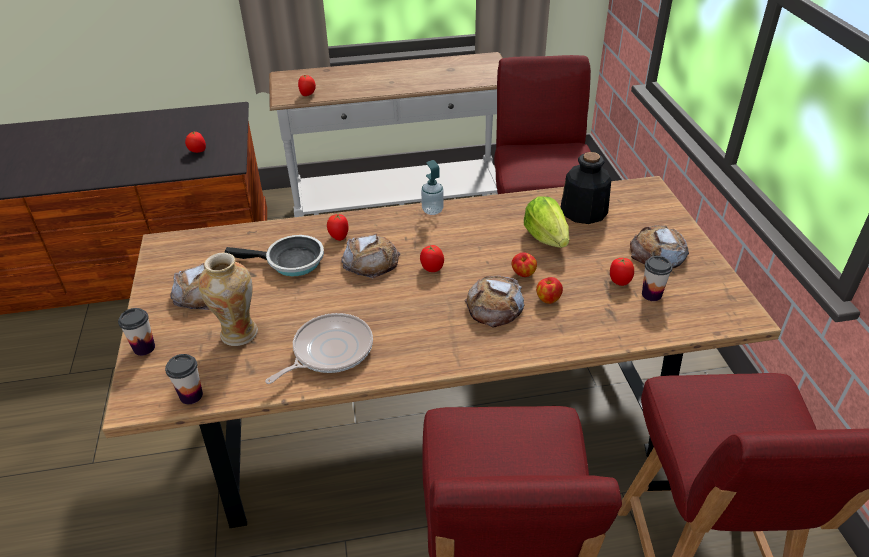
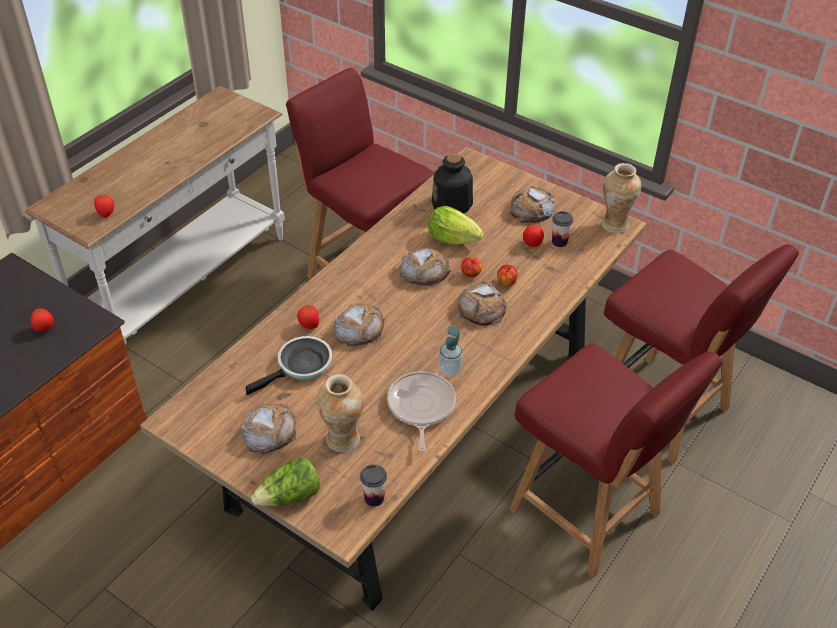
camera: 45 degrees left, 5 degrees up
(144, 348) = (290, 496): cup -> lettuce
(432, 210) = (348, 263): soap dispenser -> soap dispenser (450, 370)
(432, 268) = (408, 308): tomato -> none
(486, 249) = (425, 271): none -> bread
(737, 312) = (614, 224): none -> vase

